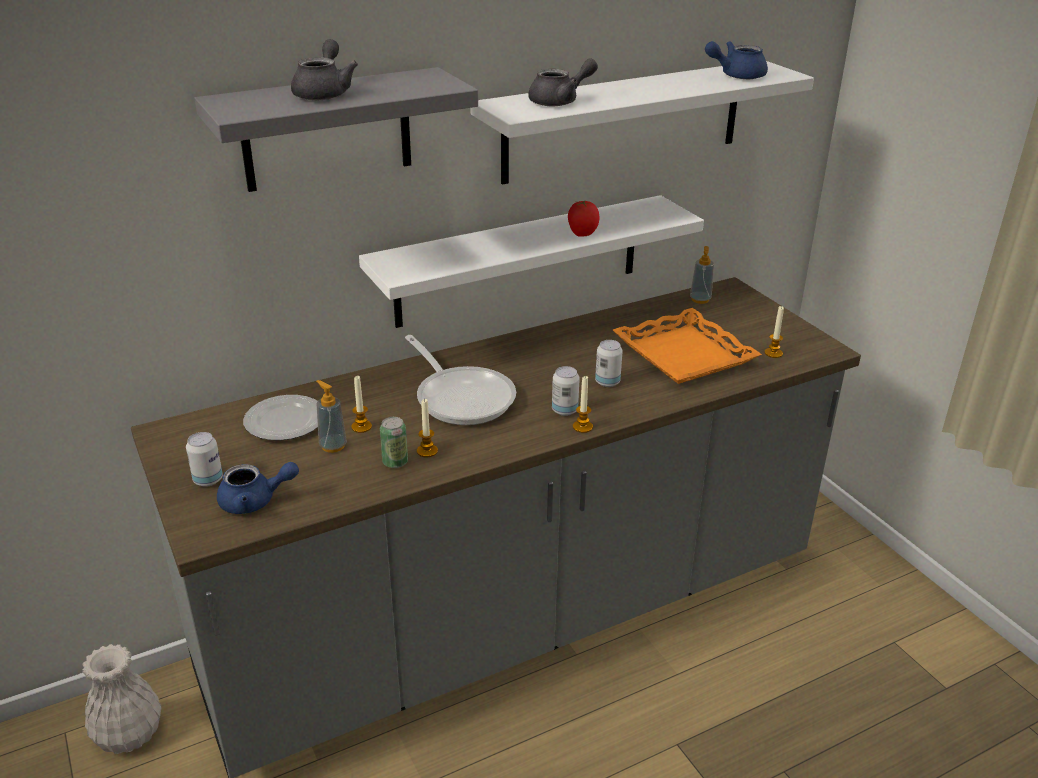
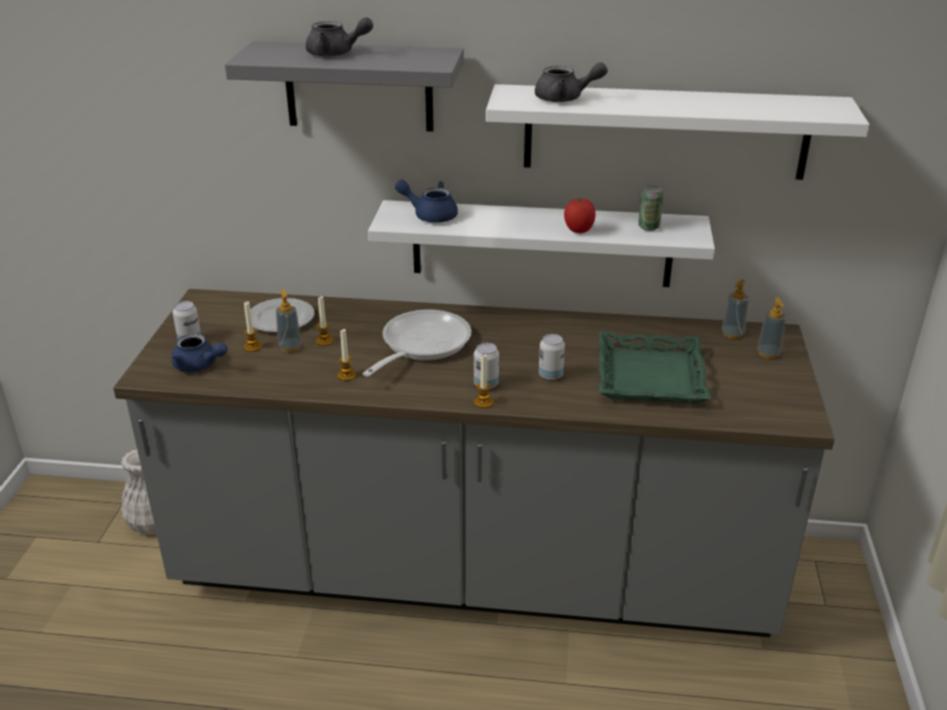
camera: 35 degrees right, 0 degrees up
(324, 93) = (336, 54): grey teapot -> grey teapot turned 60 degrees clockwise
(395, 462) = (315, 375): can -> can (648, 227)
(462, 397) = (421, 345): frying pan -> frying pan turned 150 degrees counterclockwise
(685, 354) = (651, 376): orange tray -> green tray
(736, 75) = (784, 107): blue teapot -> blue teapot (430, 215)
(743, 306) = (768, 354): none -> soap dispenser
(773, 353) = (740, 405): candle -> candle (252, 347)

